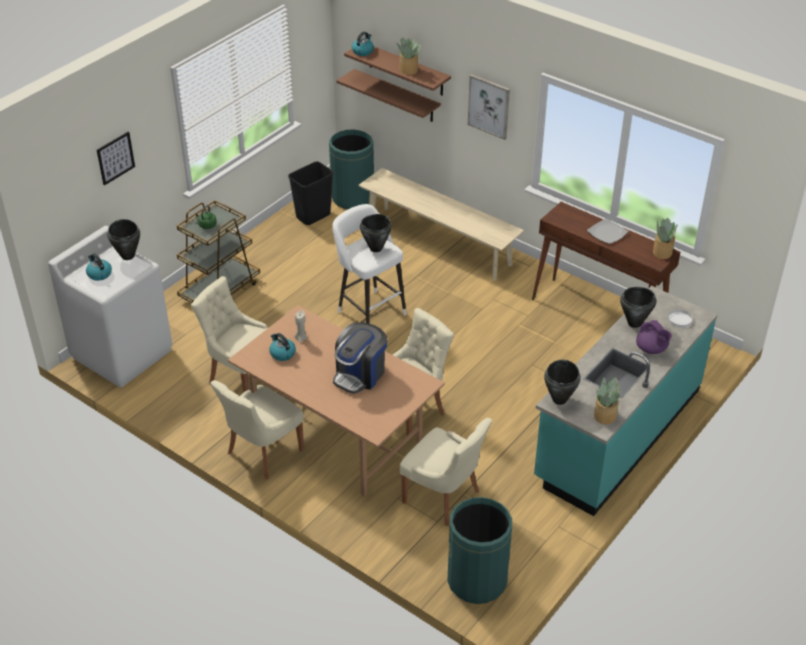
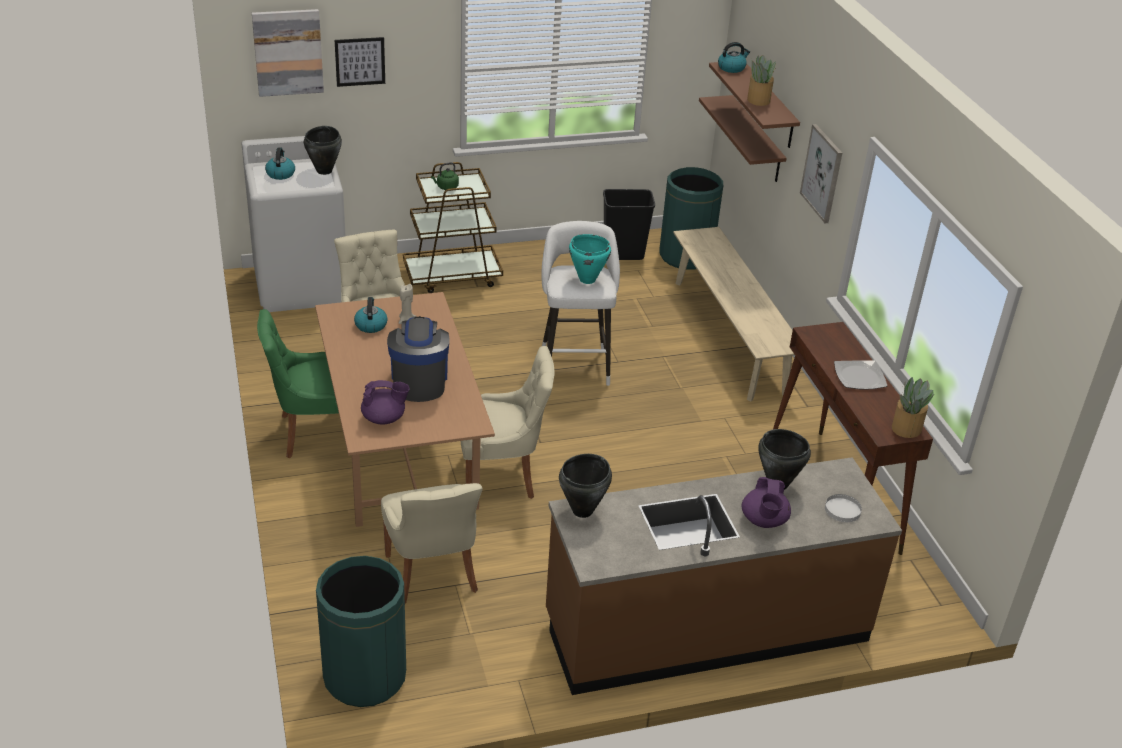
camera: 35 degrees right, 5 degrees down
(67, 175) = (288, 52): none -> picture
(262, 453) = (313, 433): beige chair -> green chair
(360, 374) = (419, 381): coffee machine -> coffee machine turned 105 degrees clockwise
(371, 411) = (384, 418): none -> purple teapot
(375, 248) = (587, 279): black cooking pot -> turquoise cooking pot
(605, 415) = (614, 555): potted plant -> none
(617, 434) = (706, 628): turquoise counter -> brown counter

